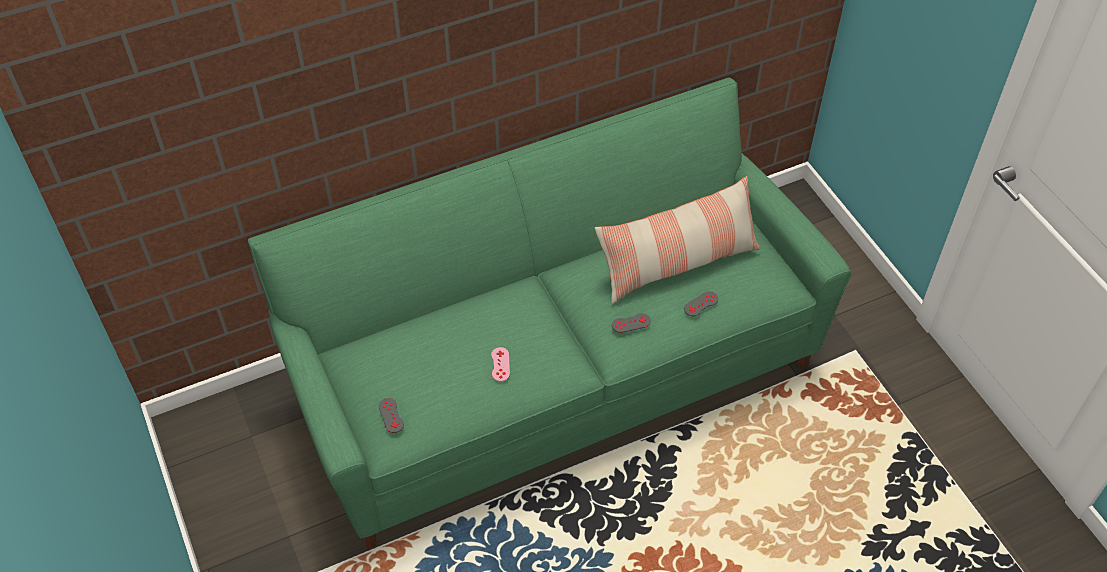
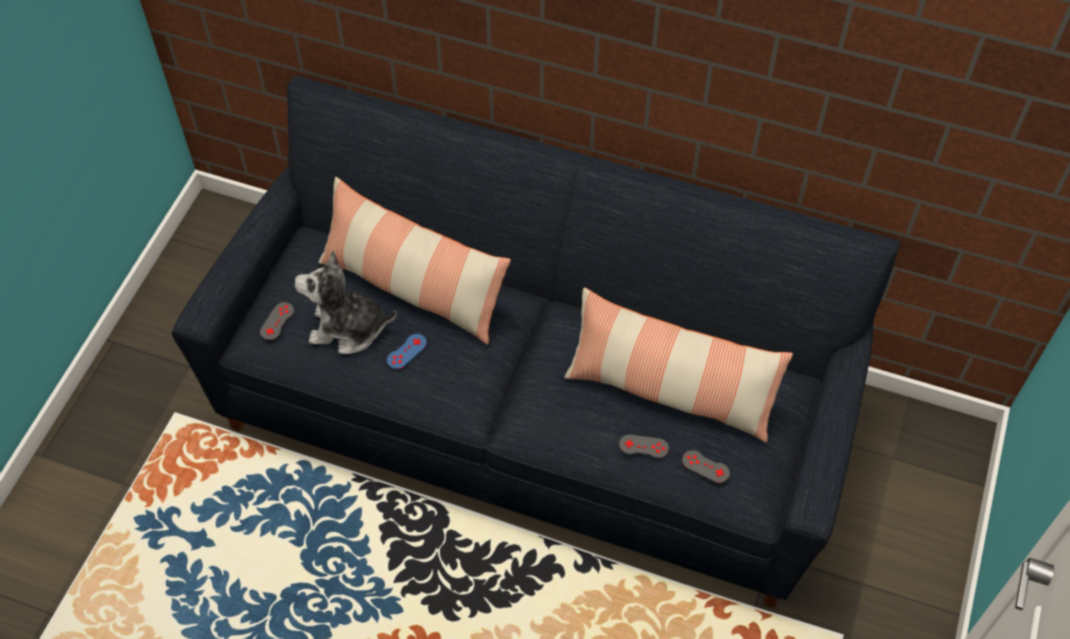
camera: 45 degrees right, 5 degrees up
(445, 382) = (347, 328): none -> plush toy
(454, 326) = (413, 287): none -> pillow
(500, 364) = (406, 351): pink game controller -> blue game controller
(553, 373) = (535, 410): green sofa -> black sofa
(631, 323) = (559, 410): grey game controller -> grey game controller (705, 466)

